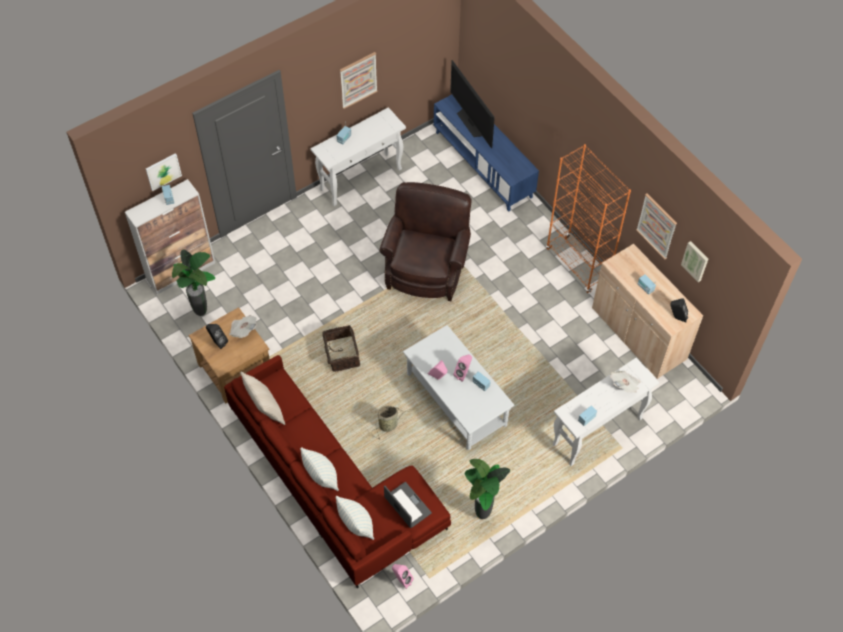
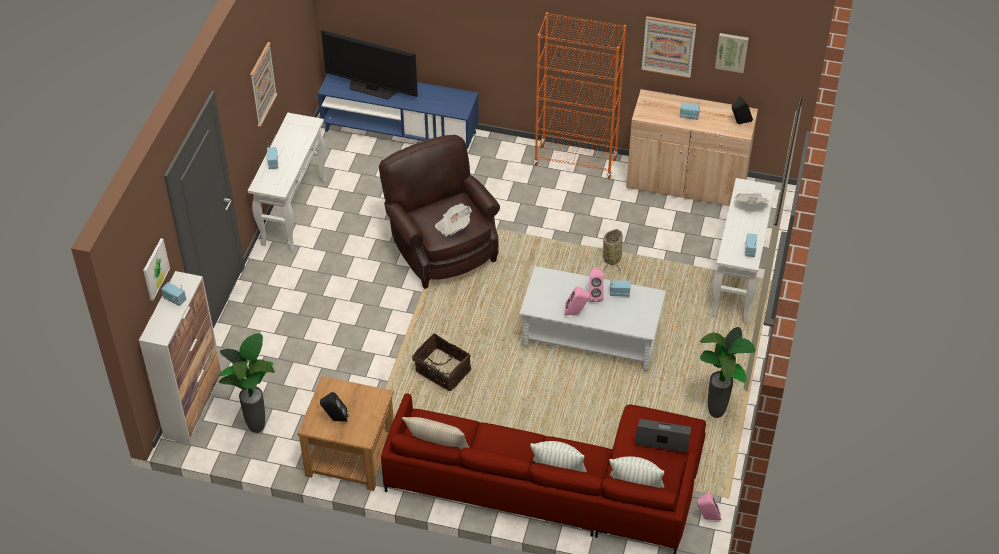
camera: 40 degrees left, 10 degrees down
(243, 330) = (350, 392): newspaper -> newspaper (453, 226)
(389, 425) = (553, 399): basket -> basket (612, 257)

